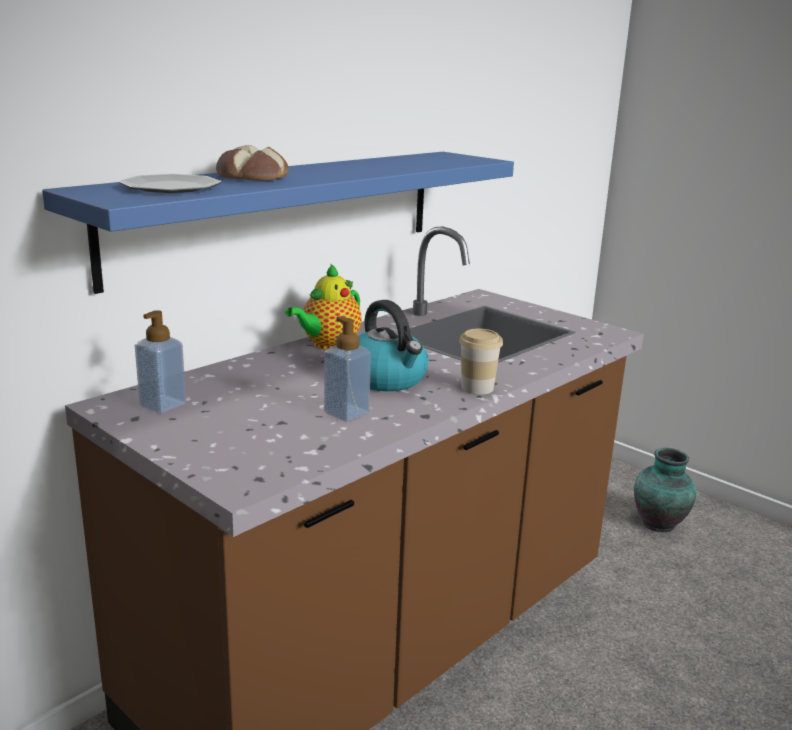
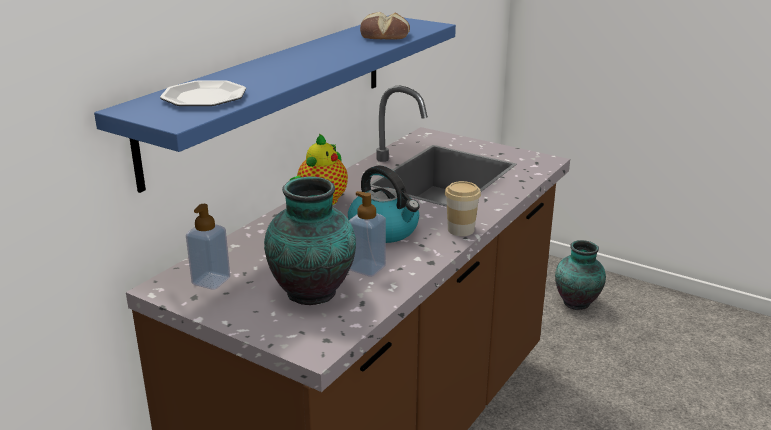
camera: 10 degrees left, 5 degrees up
(251, 177) = (258, 74): bread -> bread (384, 36)
(271, 430) = (314, 293): none -> vase

